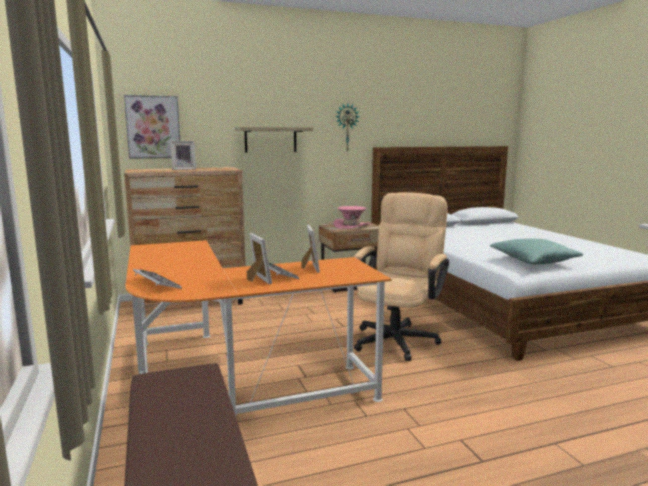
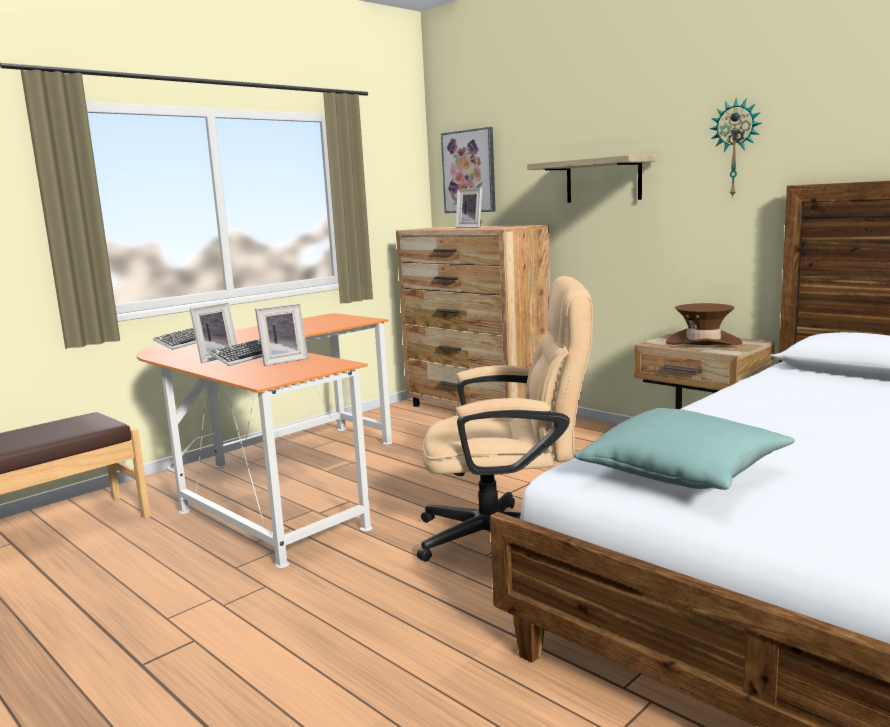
camera: 65 degrees right, 0 degrees up
(351, 226) = (703, 342): pink hat -> brown hat

